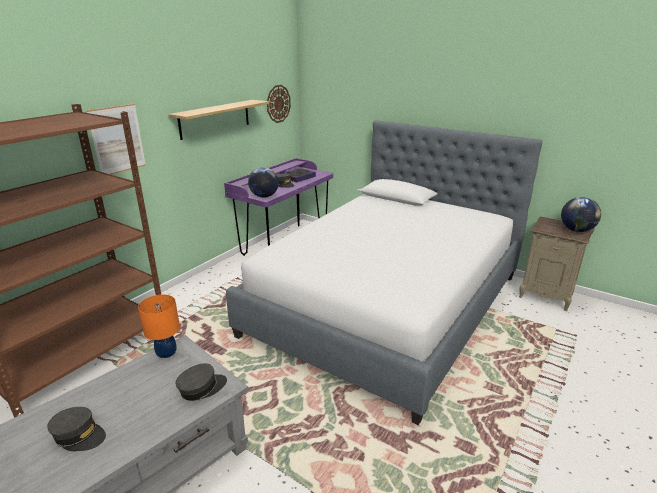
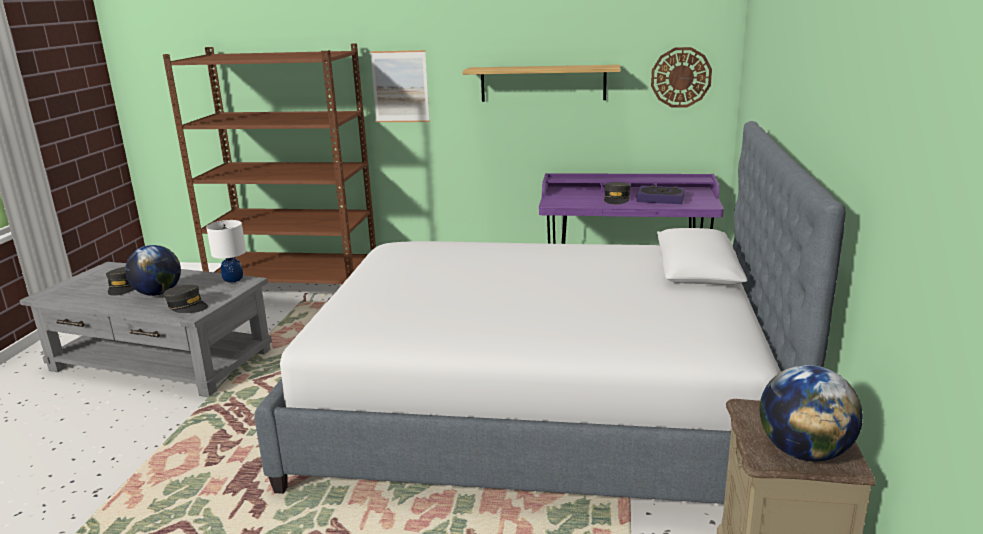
camera: 65 degrees right, 5 degrees down
(166, 353) = (234, 280): orange table lamp -> white table lamp
(264, 196) = (556, 202): globe -> globe (158, 293)

